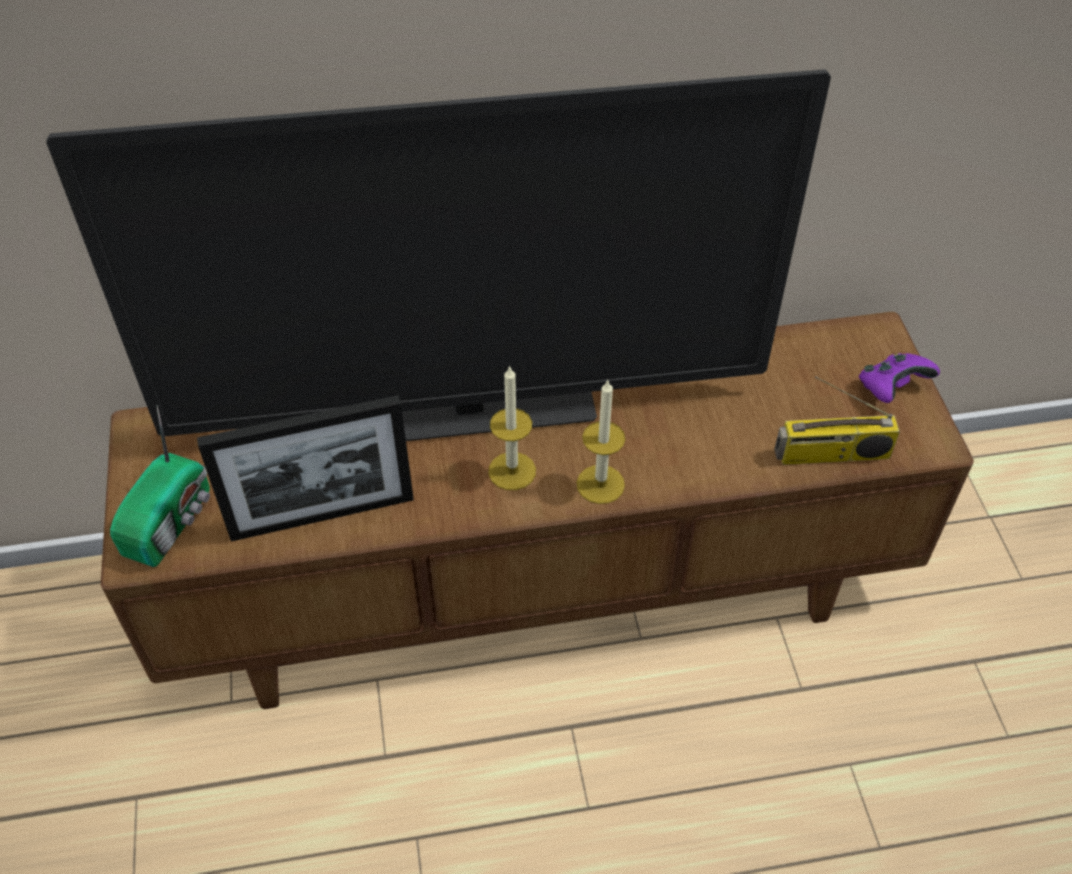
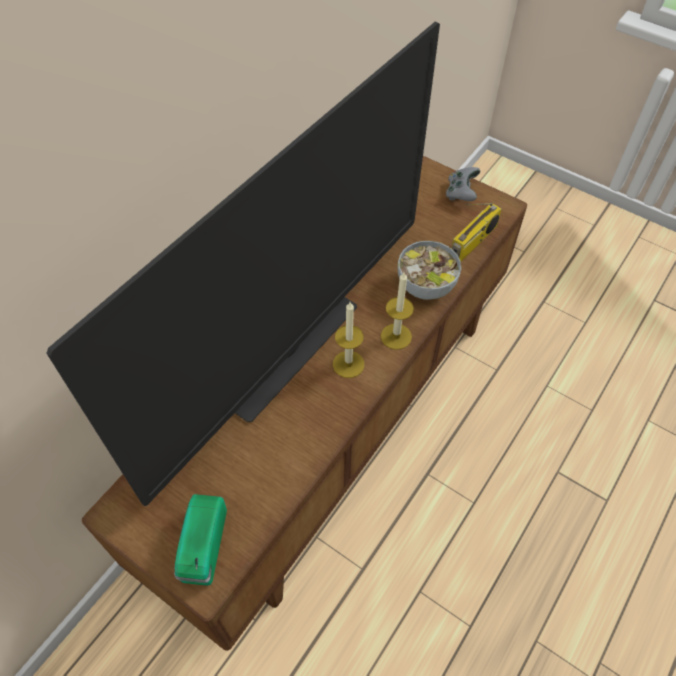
camera: 45 degrees left, 5 degrees up
(171, 521) = (202, 547): radio -> radio turned 150 degrees counterclockwise
(322, 516) = (283, 469): picture frame -> none
(706, 458) = (426, 286): none -> bowl
(891, 388) = (461, 193): purple game controller -> grey game controller

